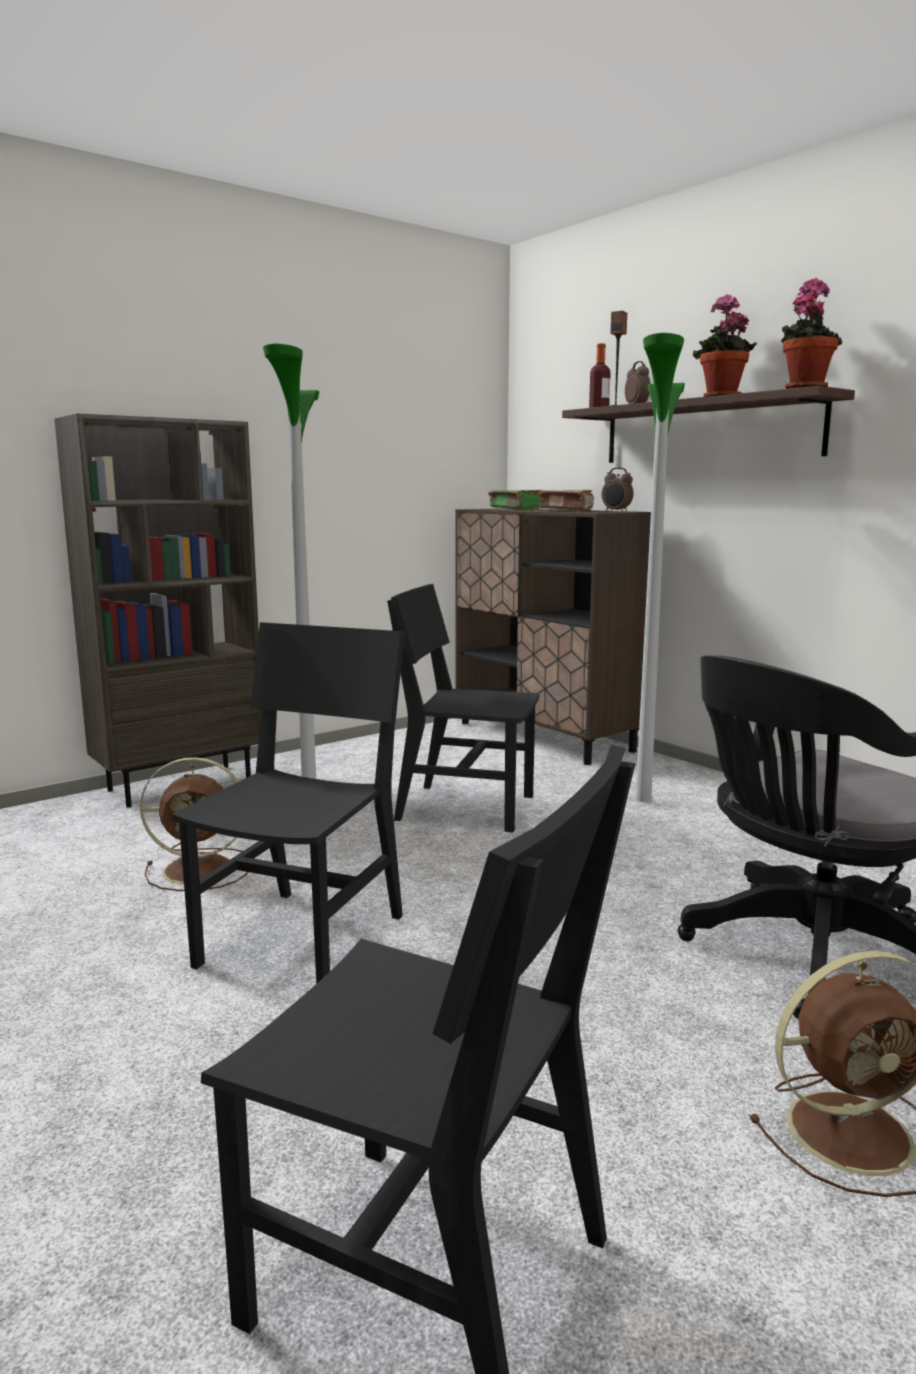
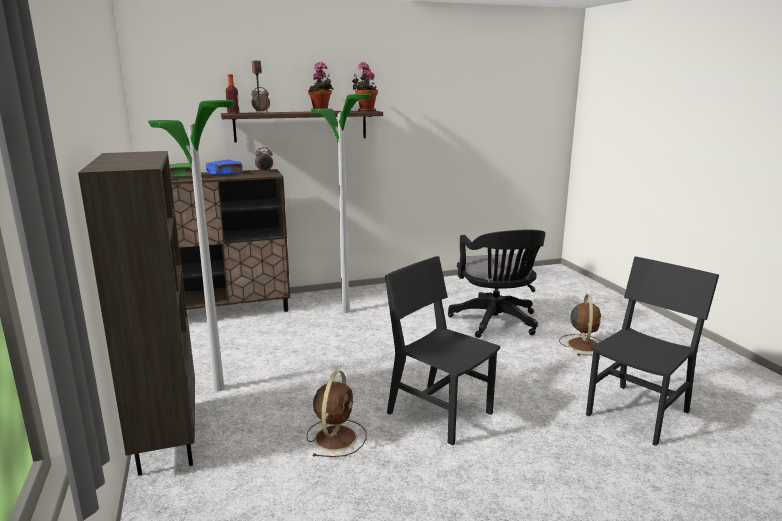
camera: 70 degrees left, 5 degrees up
(465, 807) = (315, 350): black chair -> none
(566, 510) = (225, 173): brown book -> blue book

